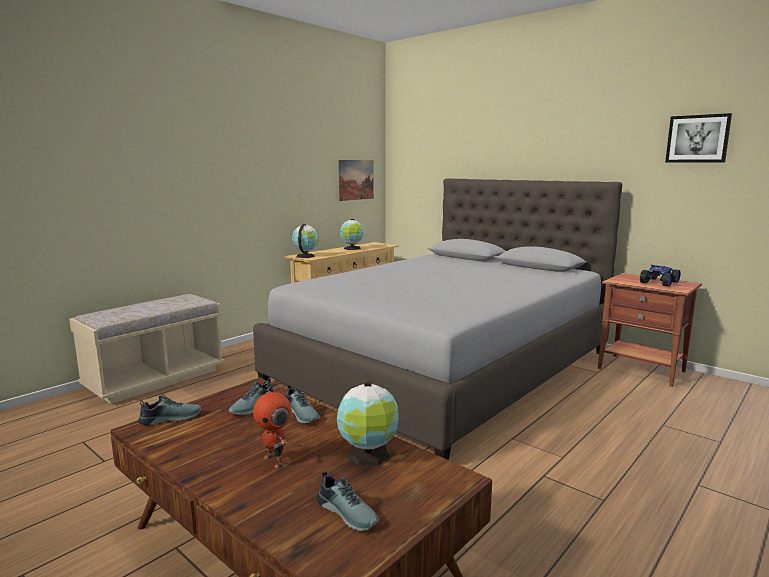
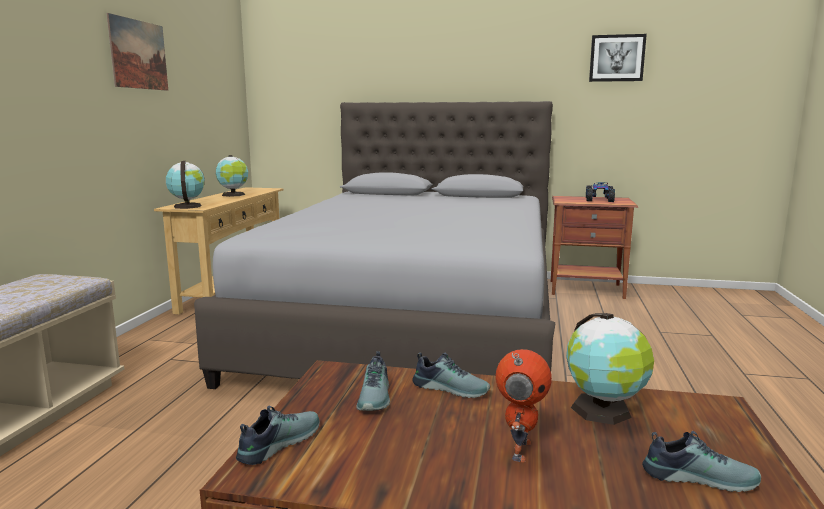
camera: 30 degrees left, 0 degrees up
(275, 460) = (519, 450): toy robot -> toy robot turned 90 degrees counterclockwise
(356, 180) = (220, 105): picture -> picture (139, 54)

